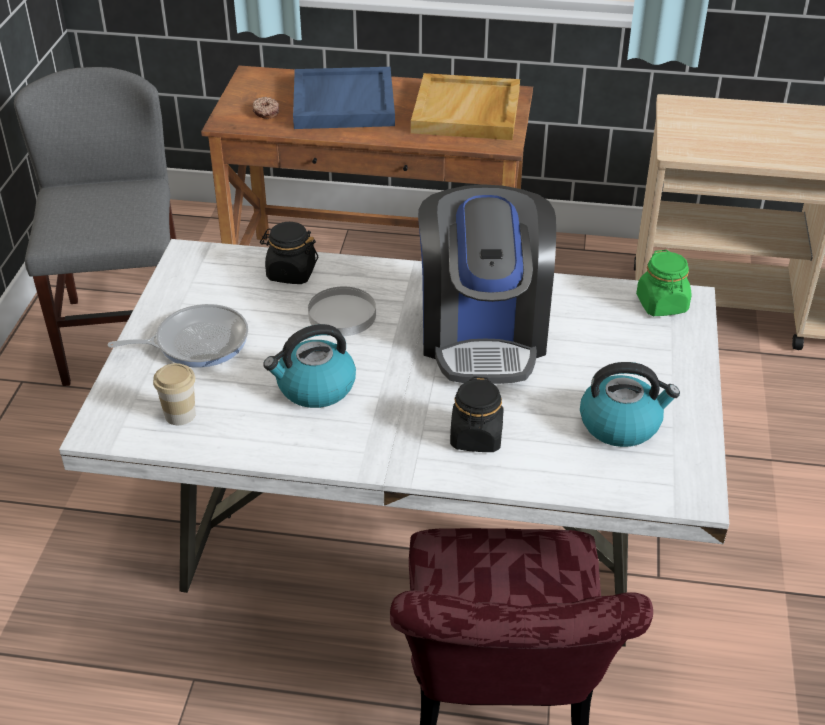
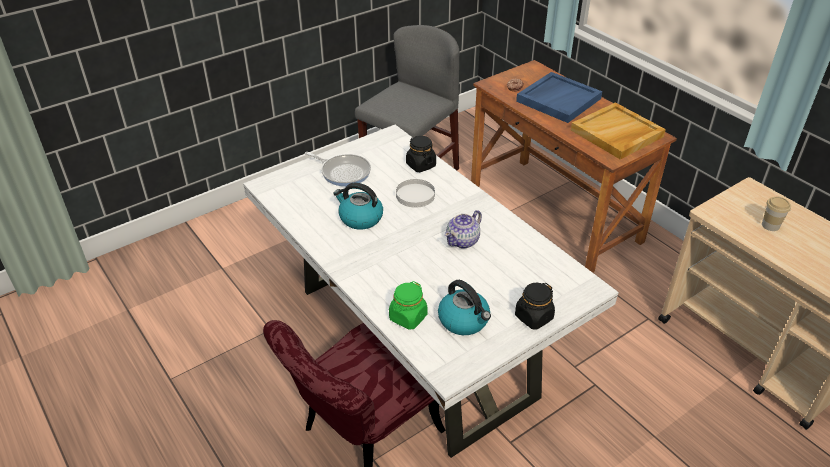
camera: 45 degrees right, 0 degrees up
(180, 414) = (298, 196): cup -> cup (770, 225)
(476, 437) = (392, 281): black jar -> black jar (533, 317)
(483, 334) = (463, 241): coffee machine -> teapot
(662, 304) = (574, 282): green jar -> green jar (408, 317)

